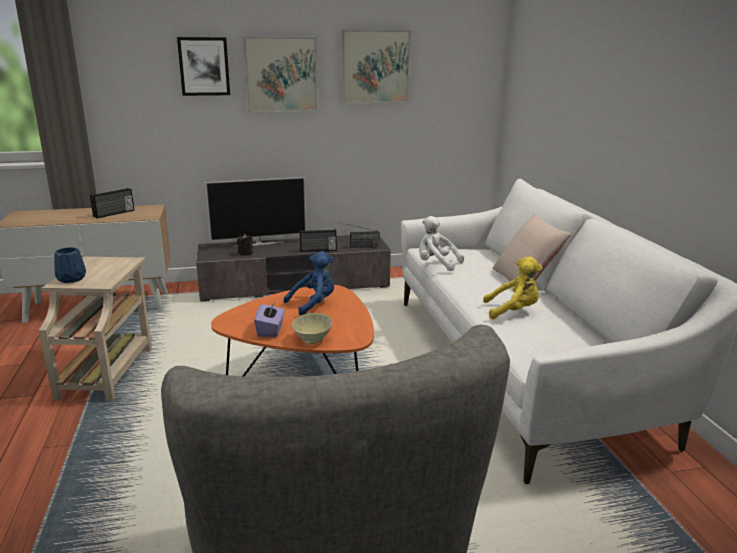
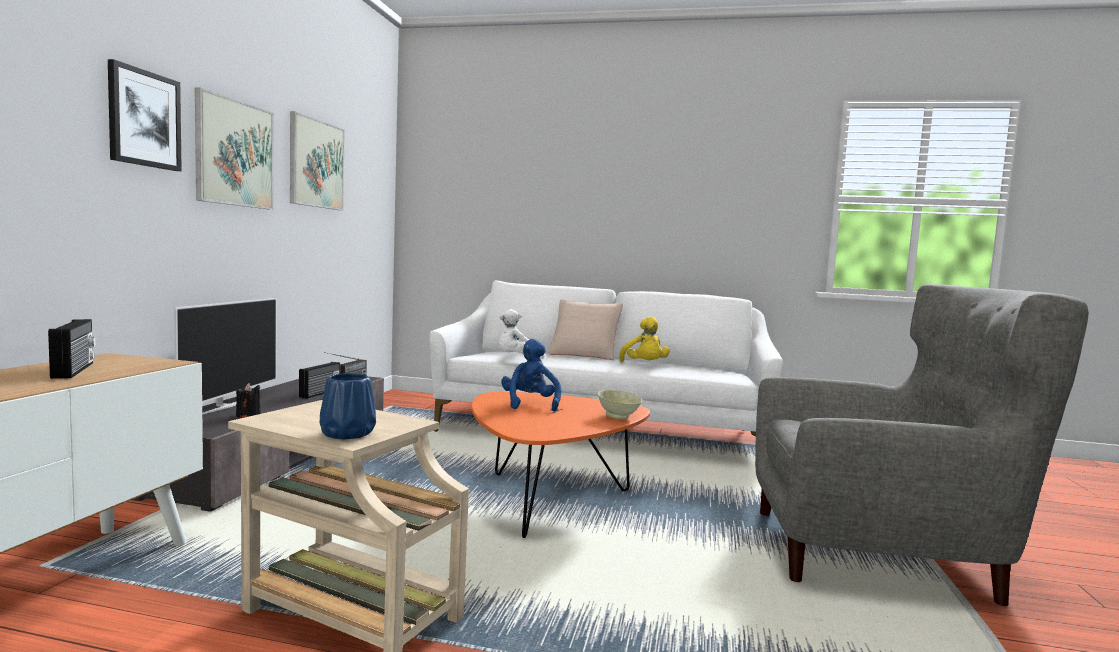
camera: 65 degrees left, 15 degrees down
(270, 330) = (578, 424): purple tissue box -> none
(513, 311) = (644, 365): yellow plush toy -> yellow plush toy turned 135 degrees clockwise

